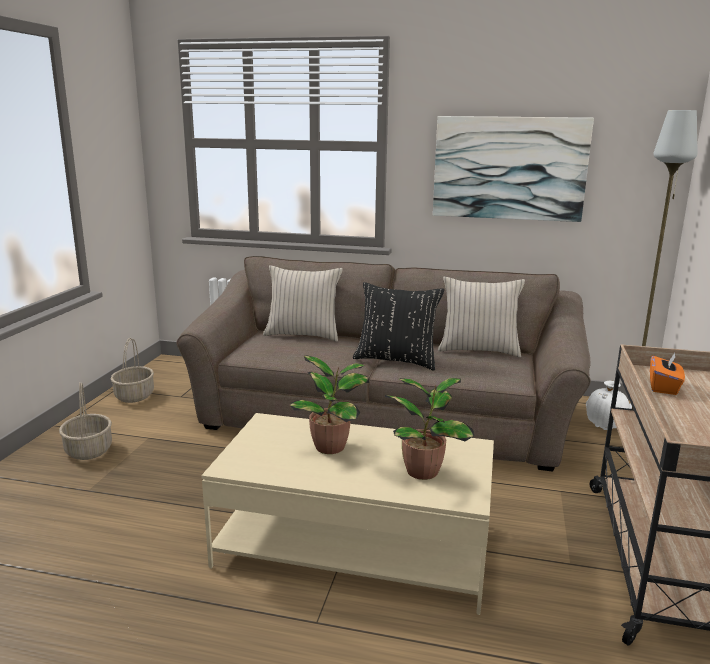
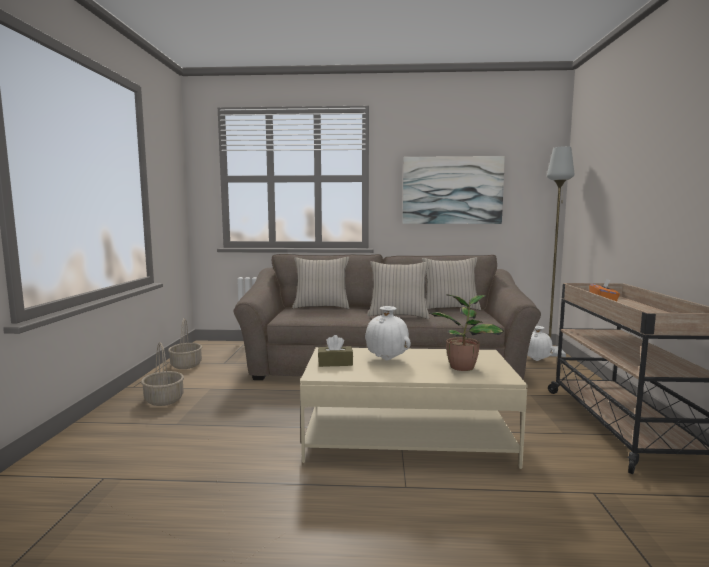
camera: 10 degrees left, 10 degrees down
(262, 447) = (335, 363): none -> brown tissue box
(332, 447) = (387, 360): potted plant -> white vase
(396, 360) = (398, 315): black pillow -> beige pillow

